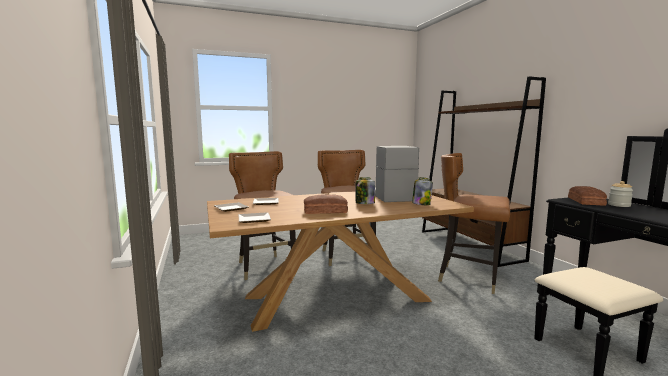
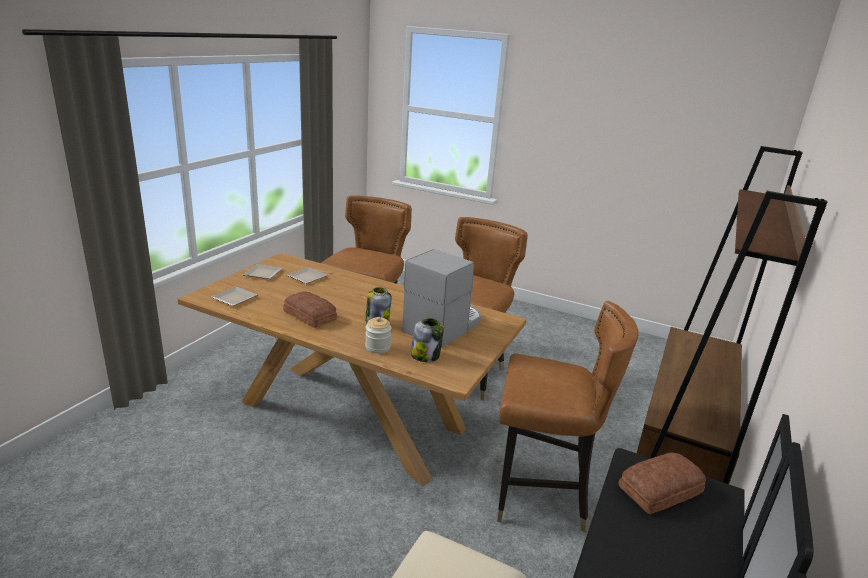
camera: 45 degrees right, 15 degrees up
(469, 278) = (539, 496): brown chair -> brown chair turned 120 degrees clockwise
(619, 205) = (680, 532): jar -> jar (377, 347)

